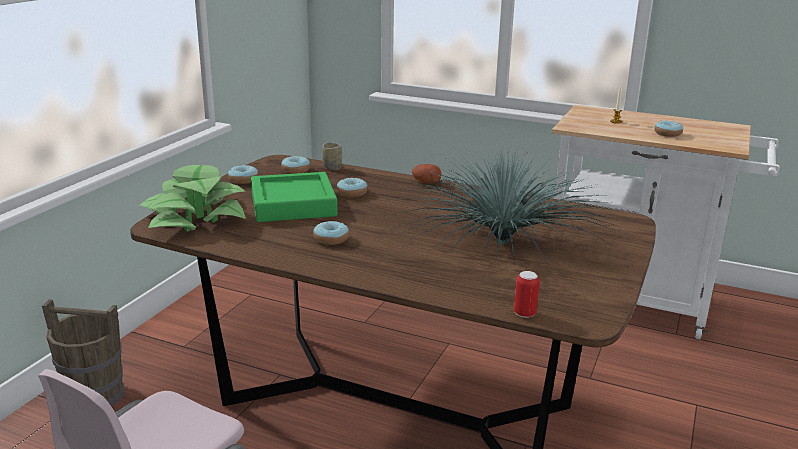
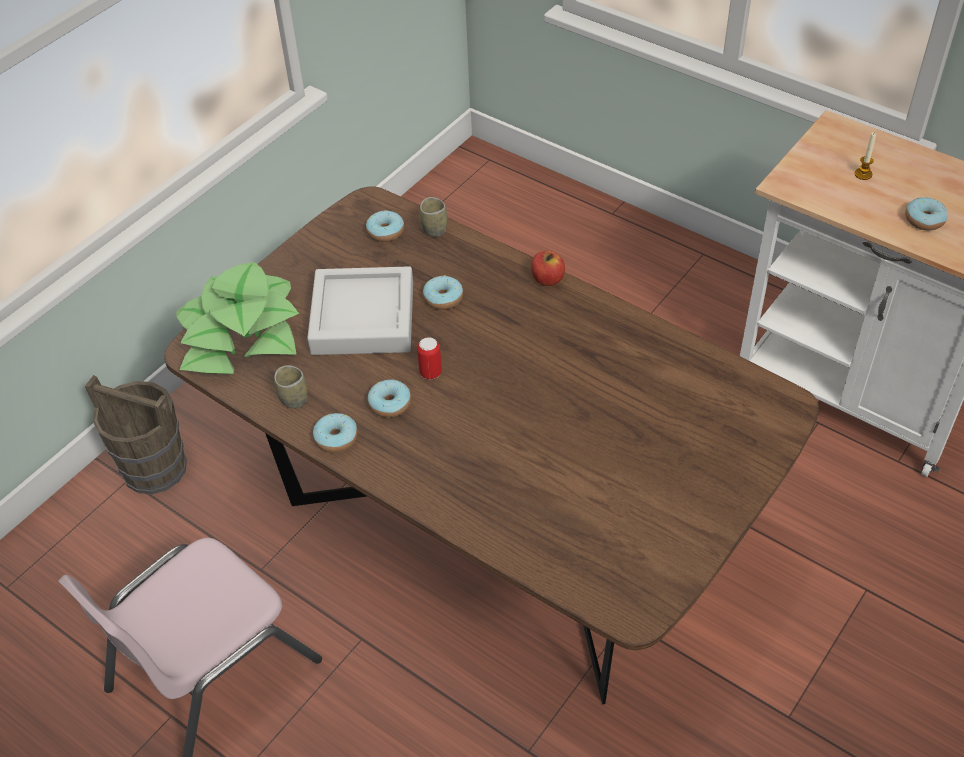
camera: 15 degrees right, 25 degrees up
(243, 180) = (314, 251): donut -> donut (336, 438)
(249, 242) = (293, 399): none -> cup
(293, 204) = (363, 318): green tray -> grey tray
(425, 182) = (547, 279): potato -> apple
(503, 241) = (598, 435): potted plant -> none
(524, 314) = (567, 585): can -> can (430, 373)

